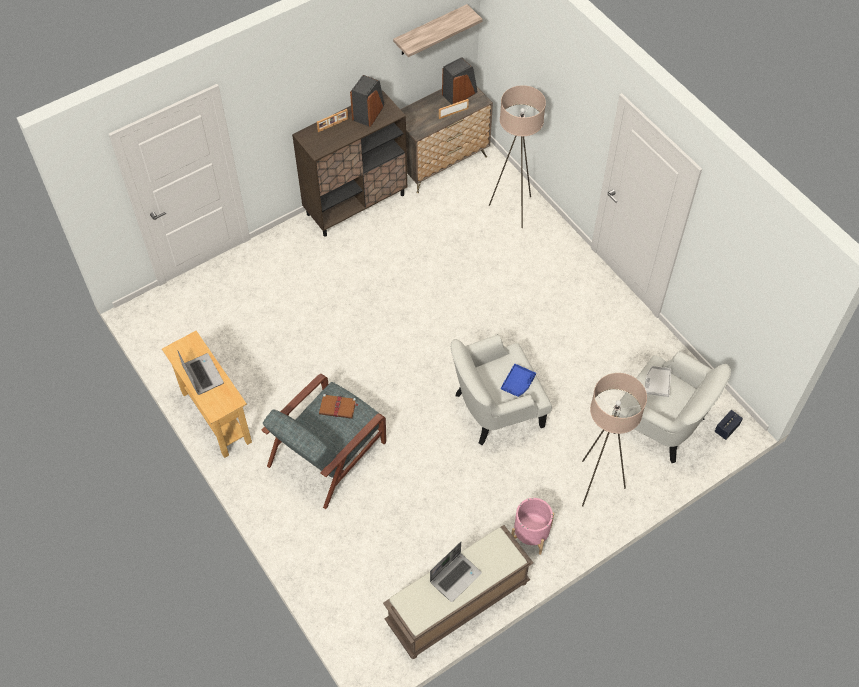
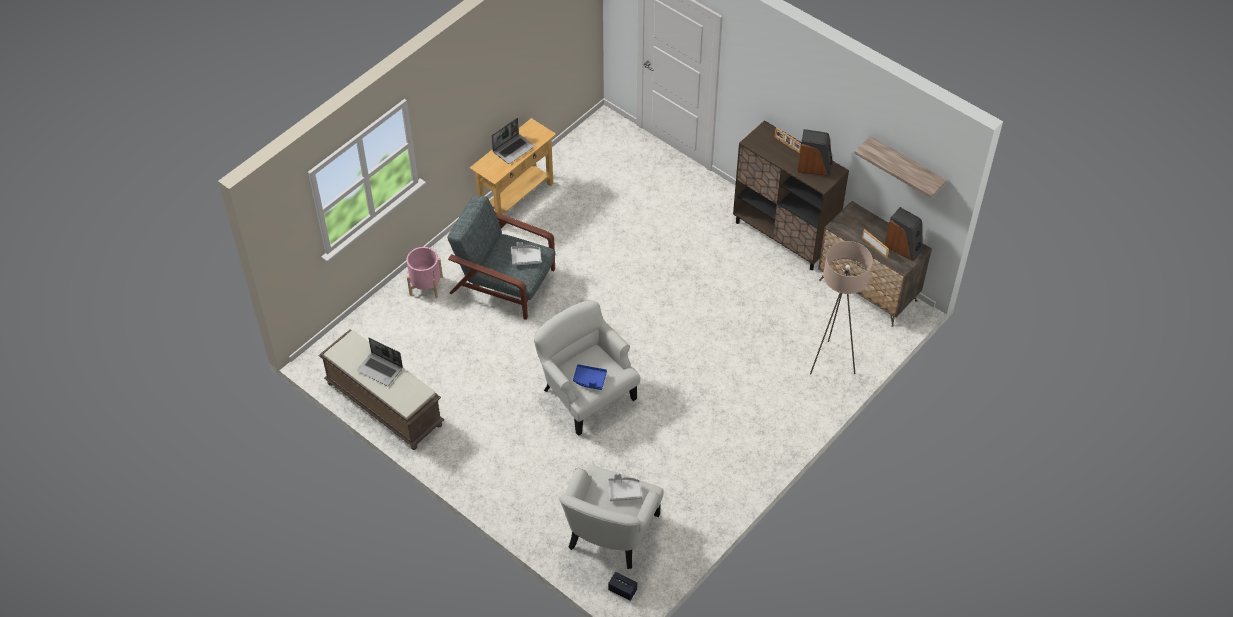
camera: 75 degrees right, 5 degrees down
(338, 407) = (526, 258): brown book -> grey tray
(530, 535) = (462, 445): pink planter -> pink planter (426, 285)
(596, 484) = (527, 487): beige floor lamp -> none

